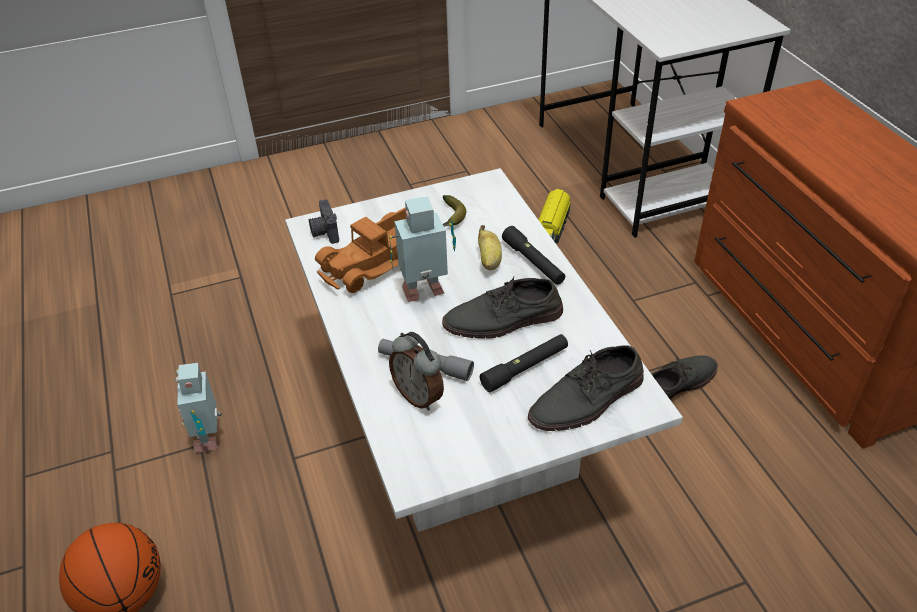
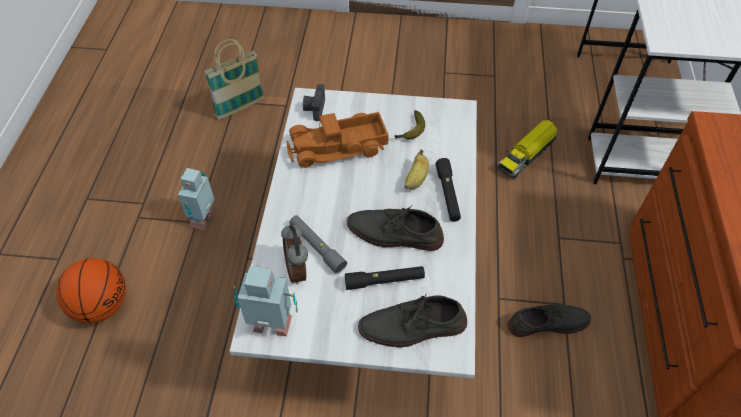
camera: 25 degrees right, 10 degrees up
(182, 298) = (240, 108): none -> basket
(425, 293) = (353, 188): toy robot -> toy robot (273, 327)

